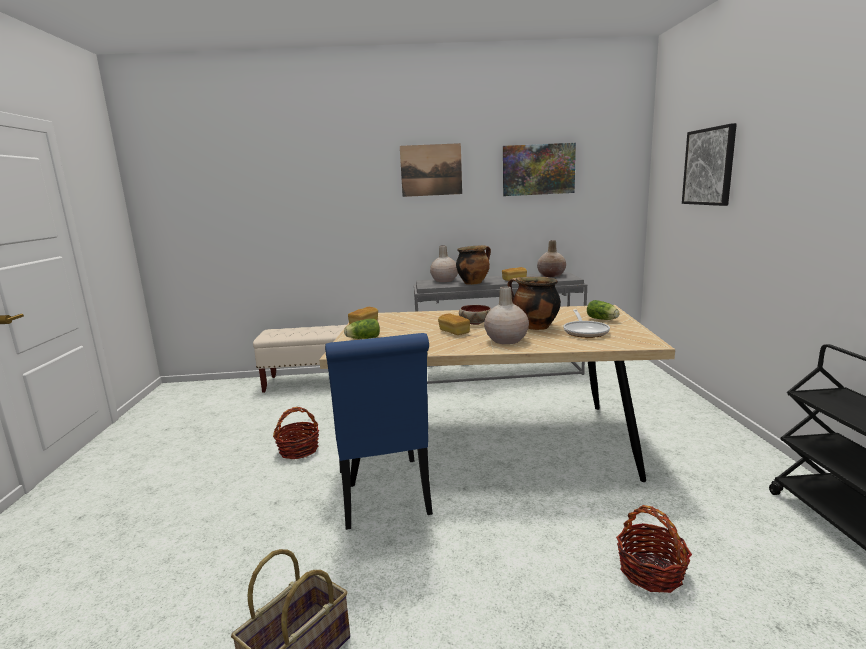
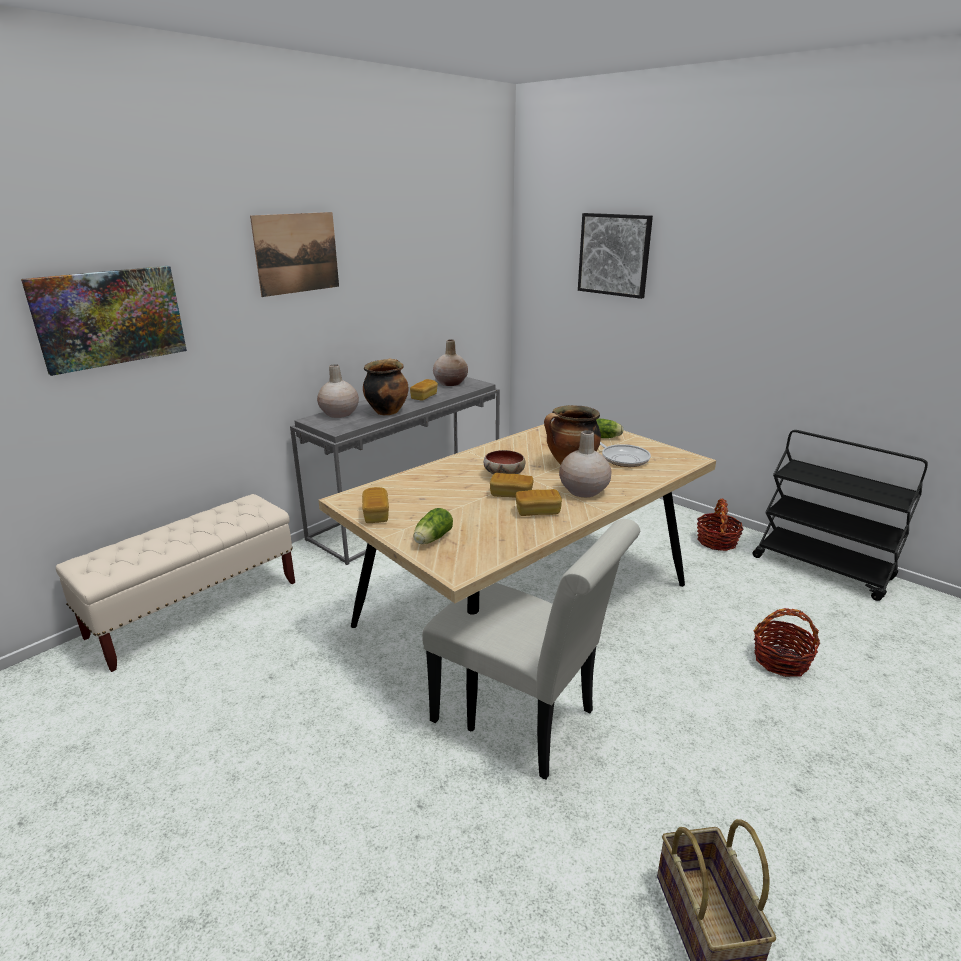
camera: 45 degrees left, 10 degrees up
(299, 450) = (332, 725): basket -> basket (716, 541)
(384, 496) = (522, 720): blue chair -> white chair
(448, 342) = (537, 512): none -> bread
(538, 169) = (418, 248): picture -> picture (110, 317)

